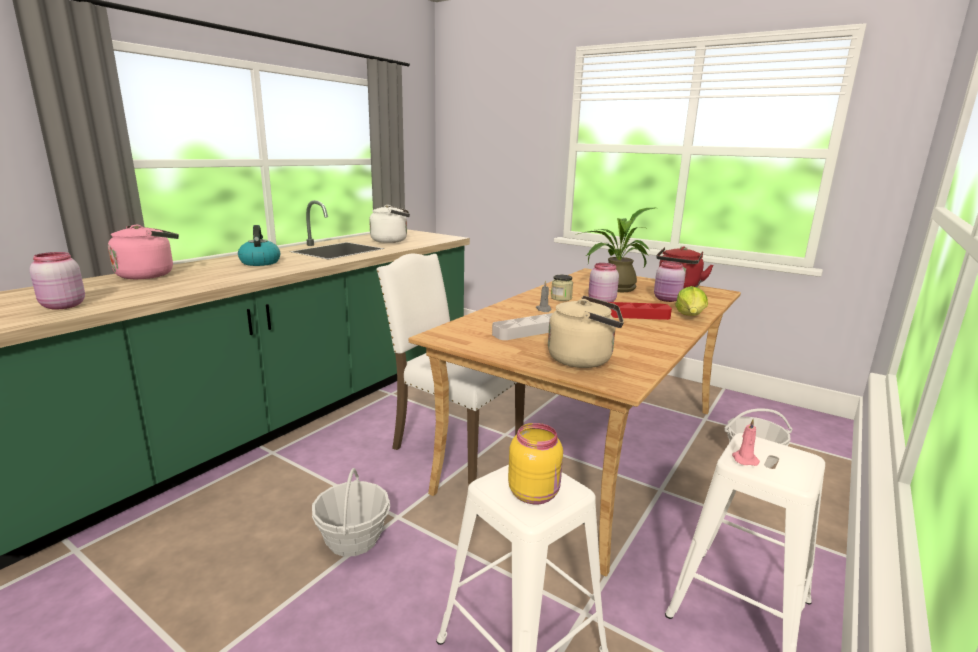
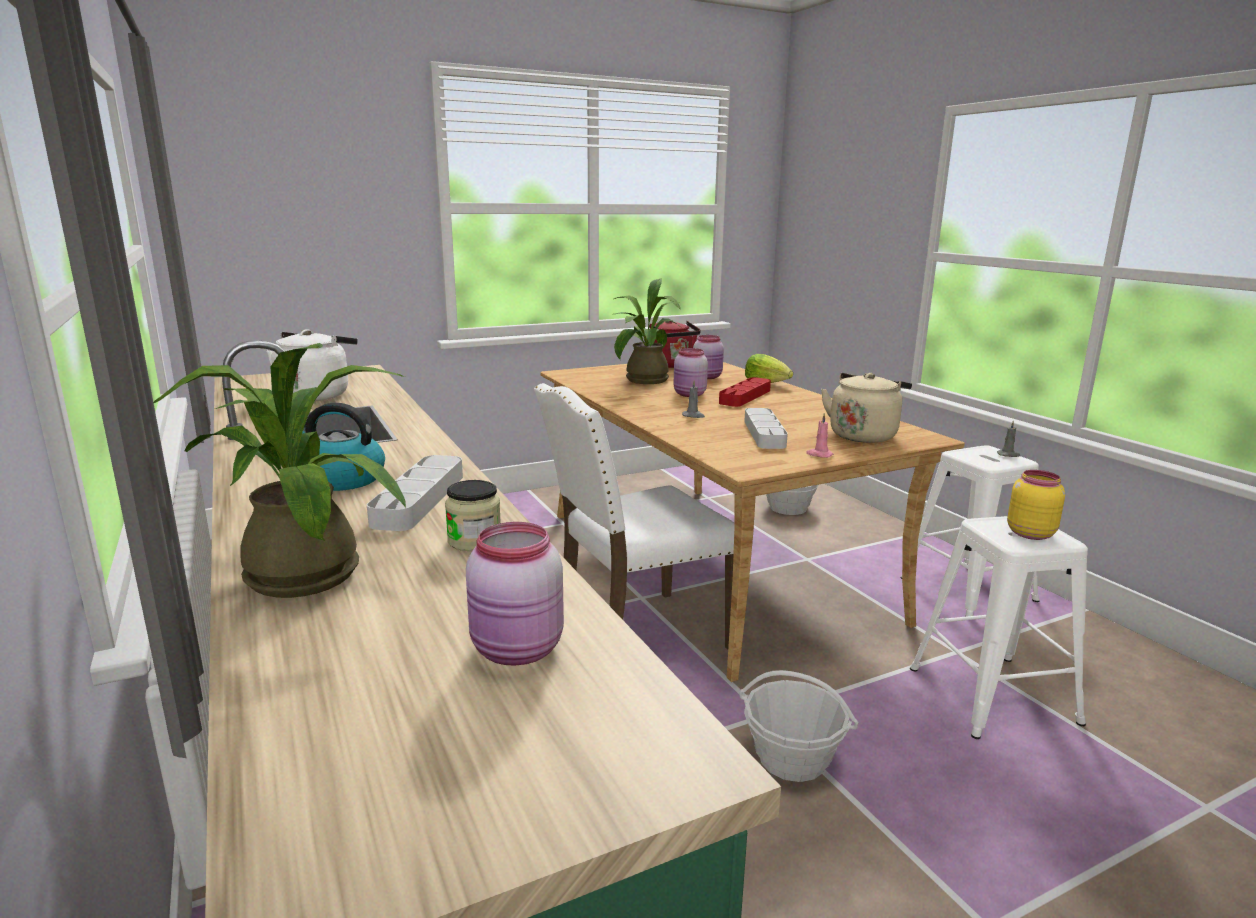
camera: 60 degrees left, 0 degrees up
(149, 275) = (302, 570): pink kettle -> potted plant
(238, 273) = (419, 499): none -> grey tray
(561, 298) = (657, 402): jar -> jar (474, 540)
(744, 459) = (987, 462): pink candle -> pink candle (819, 455)
(802, 471) = (1008, 455): none -> grey candle

